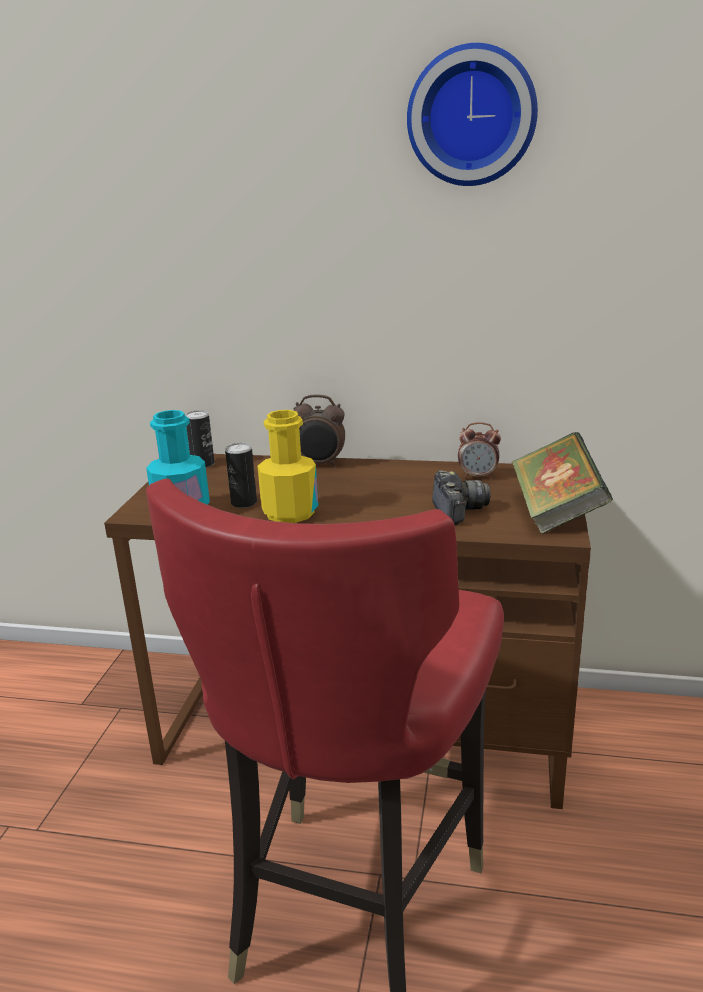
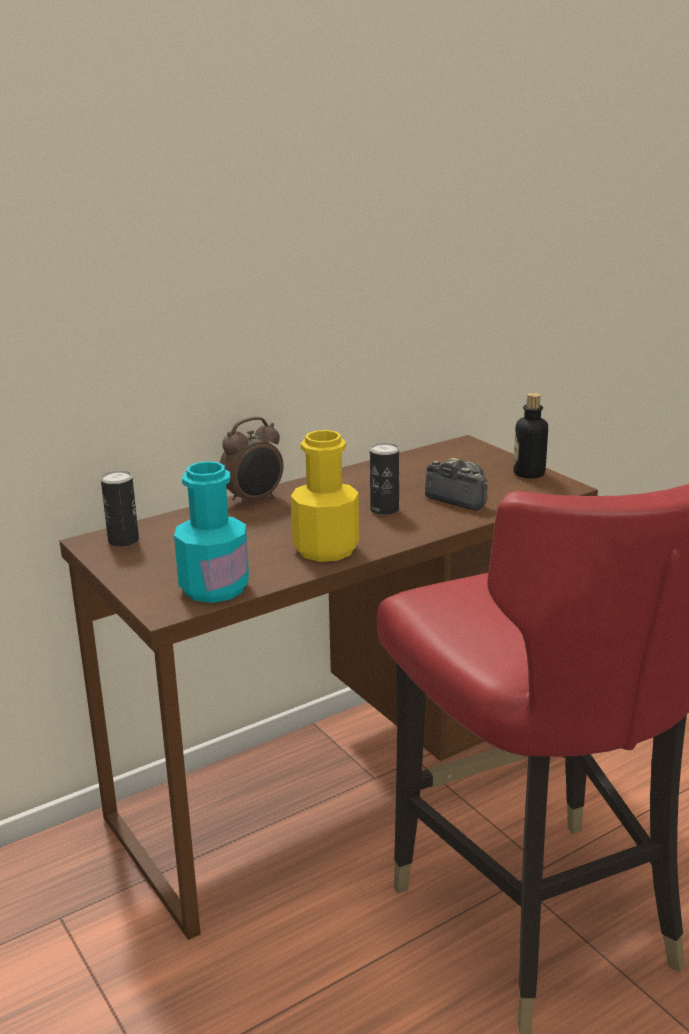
camera: 45 degrees left, 0 degrees up
(244, 503) = (261, 558): can -> can (384, 509)
(471, 117) = (366, 94): wall clock -> none
(478, 476) = (415, 466): alarm clock -> none
(556, 512) = (529, 473): book -> bottle

